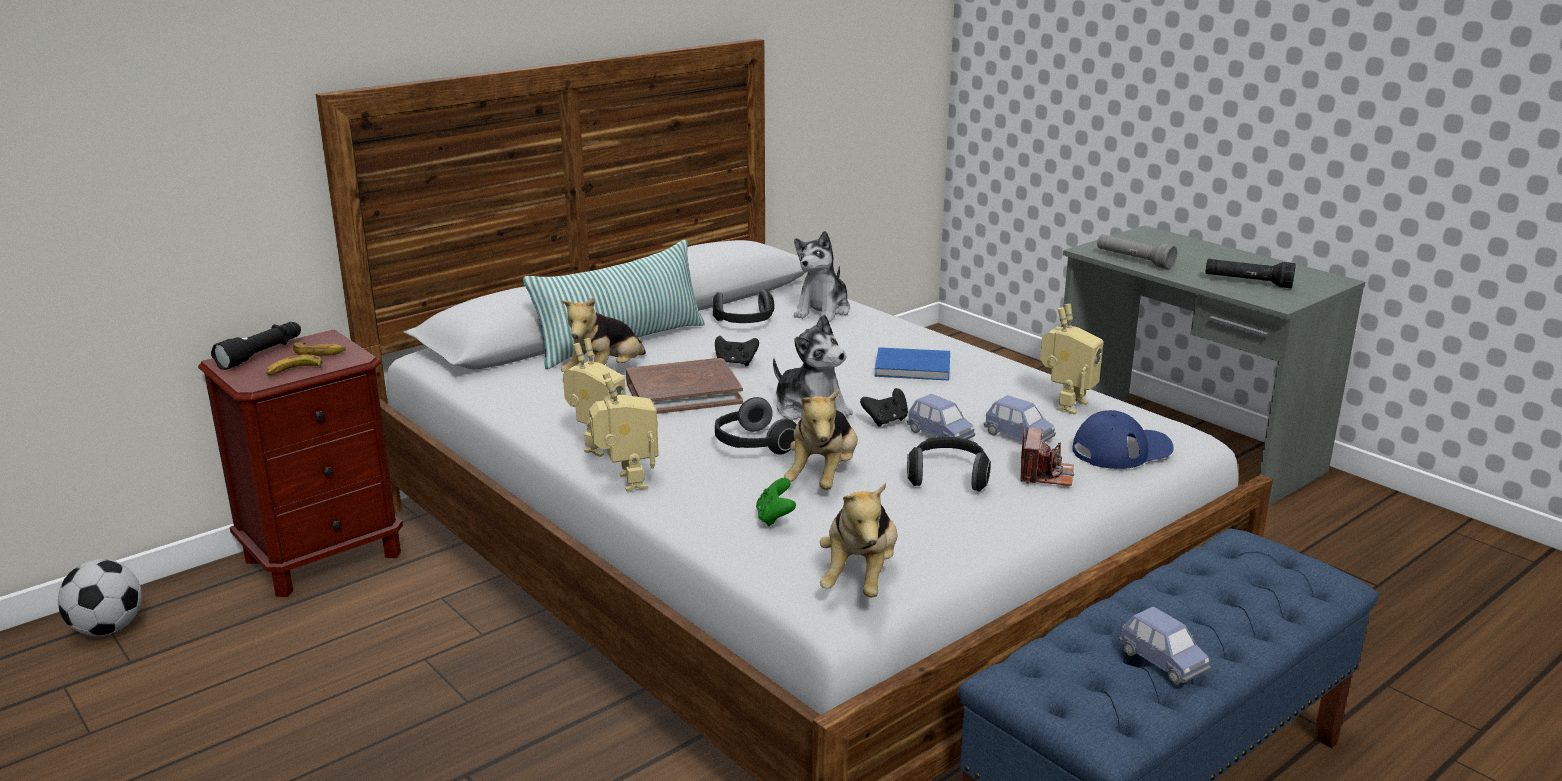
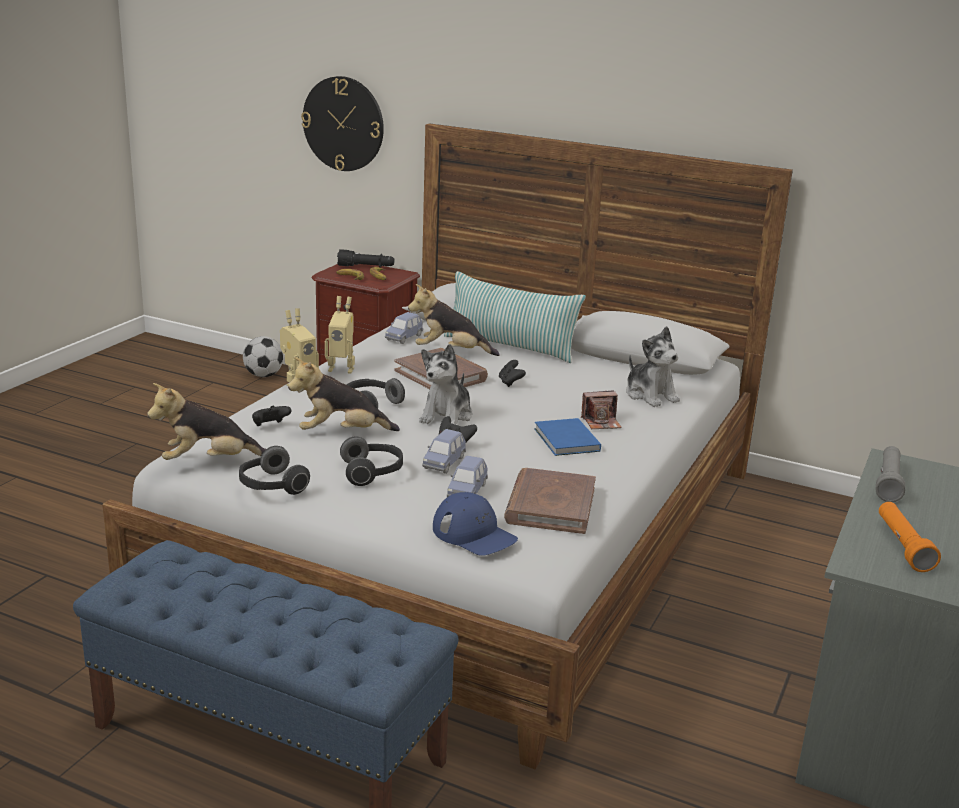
camera: 65 degrees right, 0 degrees up
(139, 136) = (343, 124): none -> wall clock
(744, 323) = (590, 374): headphones -> headphones (271, 486)
(775, 518) = (270, 426): green game controller -> black game controller
(823, 311) = (650, 395): plush toy -> plush toy turned 120 degrees counterclockwise
(1045, 474) = (403, 507): camera -> camera (601, 422)
(1066, 405) = (550, 505): toy robot -> brown book
(1162, 662) = (200, 600): blue toy car -> blue toy car (404, 338)
(1247, 283) = (902, 546): black flashlight -> orange flashlight

